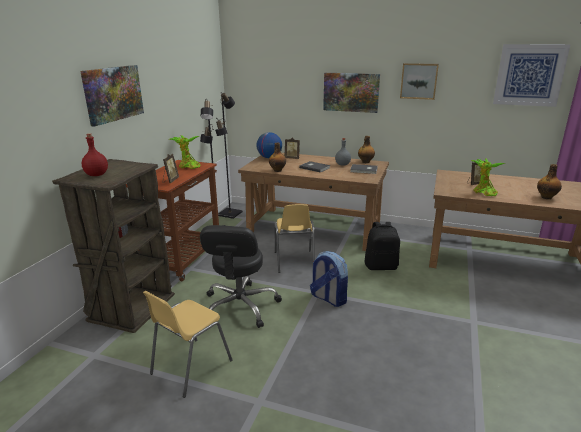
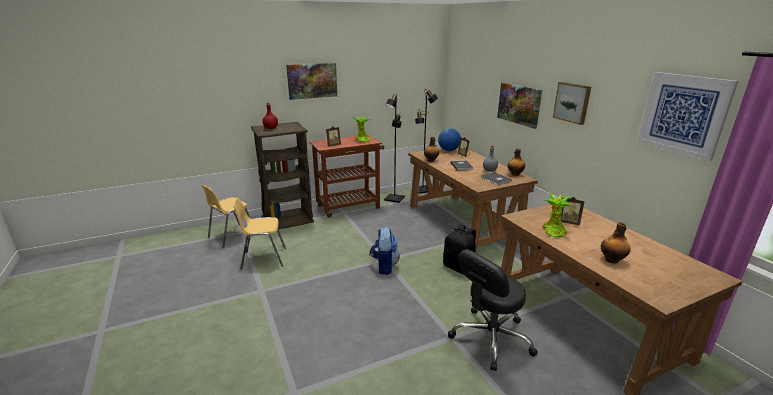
camera: 45 degrees right, 0 degrees up
(239, 308) = (329, 245): black office chair -> black office chair (489, 340)
(294, 261) = (406, 236): yellow chair -> yellow chair (231, 236)

